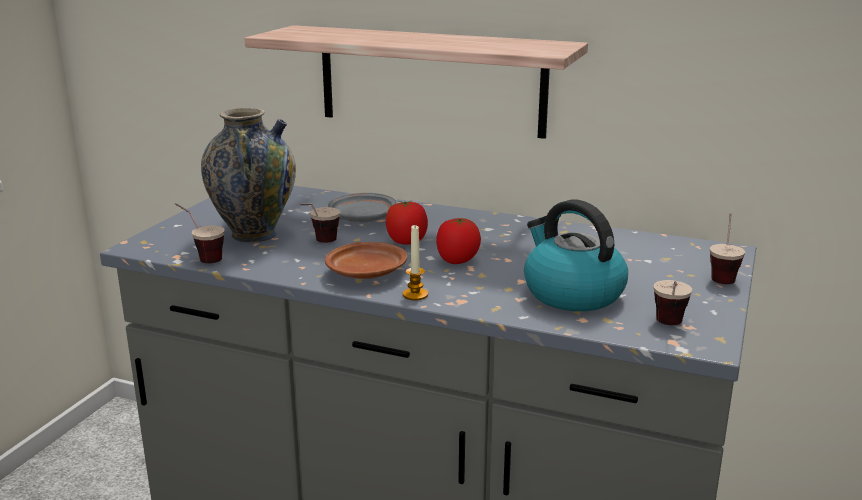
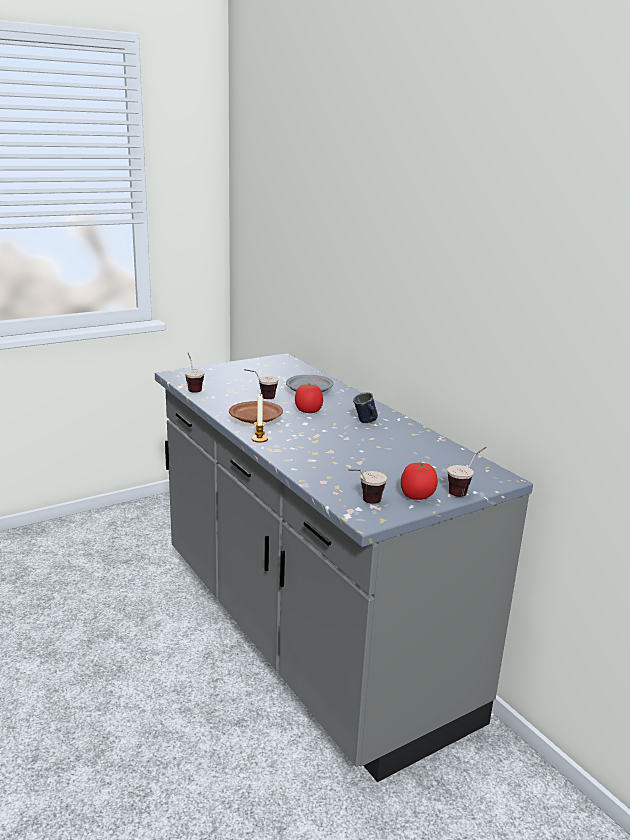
camera: 35 degrees right, 0 degrees up
(254, 234) = (237, 384): vase -> none
(431, 80) = (377, 308): shelf -> none
(457, 260) = (316, 429): tomato -> tomato (417, 496)
(494, 234) = (366, 422): none -> blue mug
(571, 293) = (345, 467): kettle -> none

